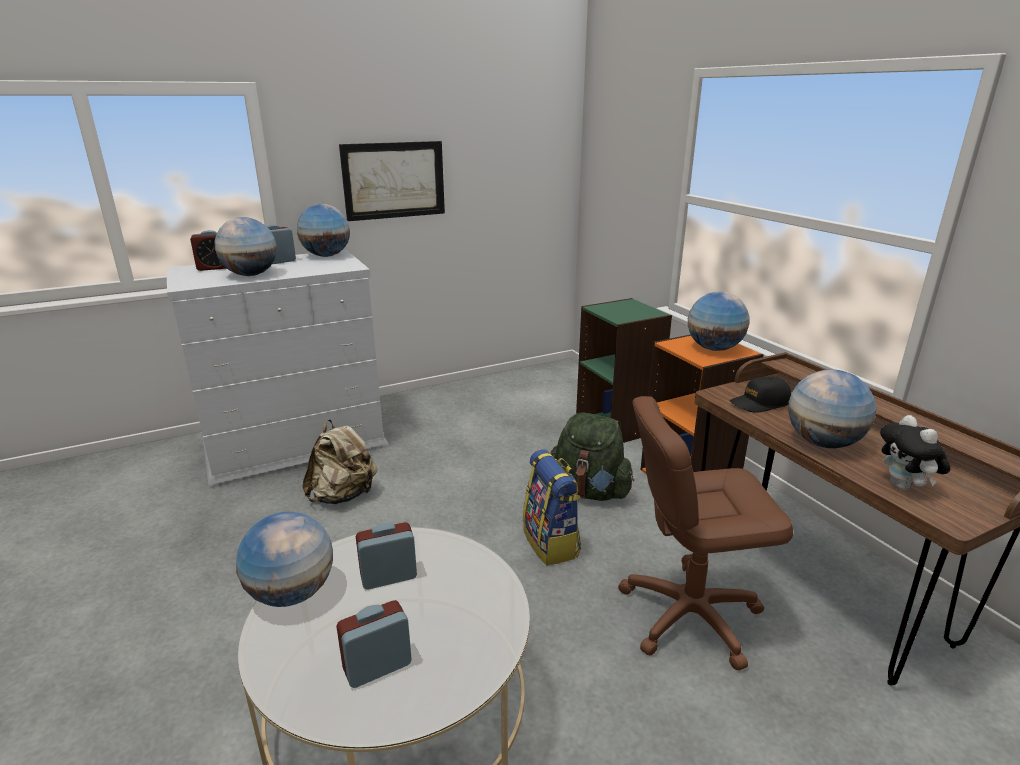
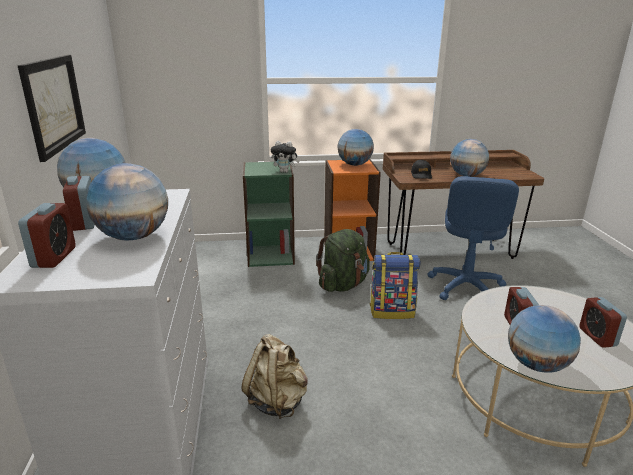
camera: 70 degrees left, 0 degrees up
(689, 614) = (465, 286): brown office chair -> blue office chair
(904, 487) = (506, 175): plush toy -> plush toy (285, 171)

